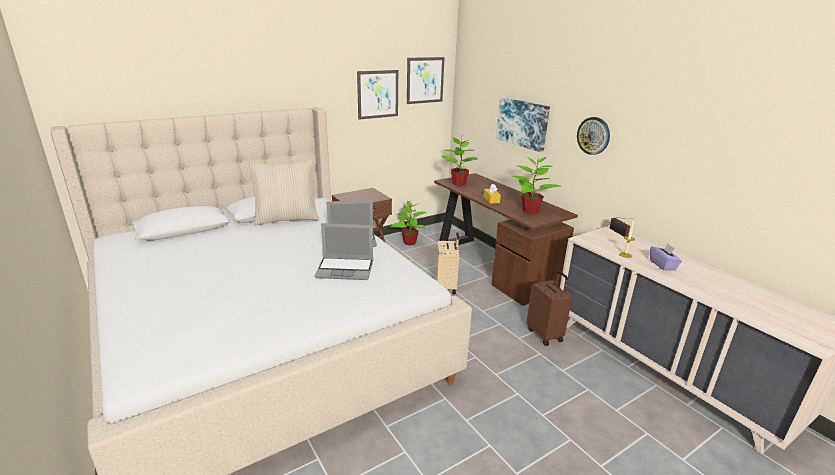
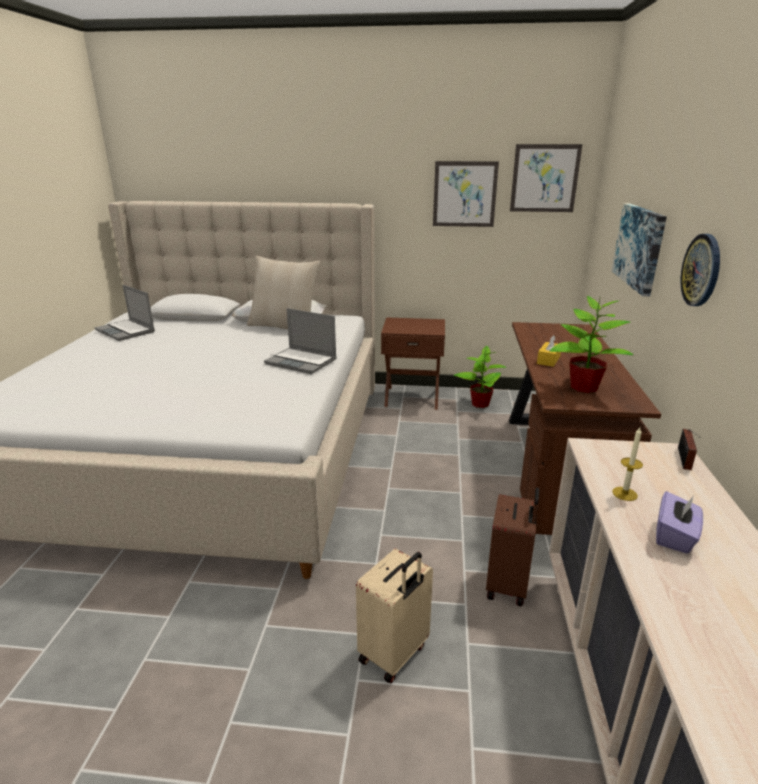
camera: 40 degrees right, 0 degrees up
(346, 269) = (243, 386): laptop -> laptop (126, 331)
(446, 287) = (454, 469): beige suitcase -> beige suitcase (394, 654)
(459, 183) = (539, 332): potted plant -> none

